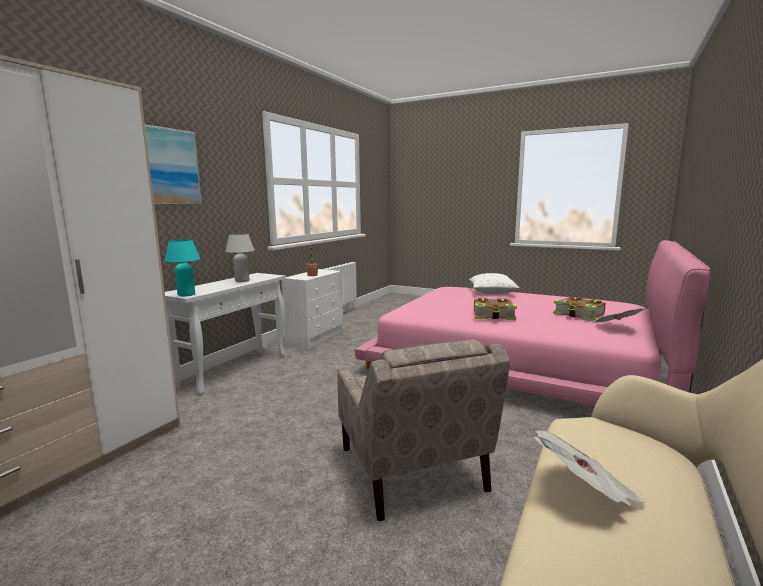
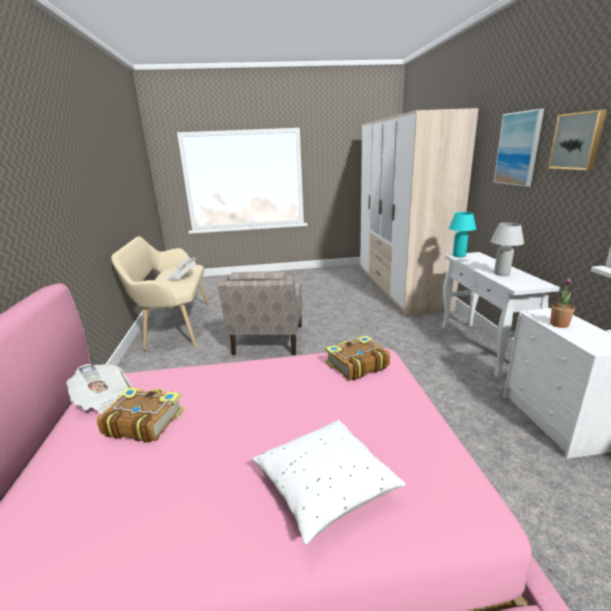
camera: 145 degrees right, 10 degrees up
(231, 166) = (578, 141): none -> picture
(411, 470) = (268, 340): beige armchair -> beige armchair turned 120 degrees counterclockwise
(494, 316) = (260, 374): book -> book (356, 365)

